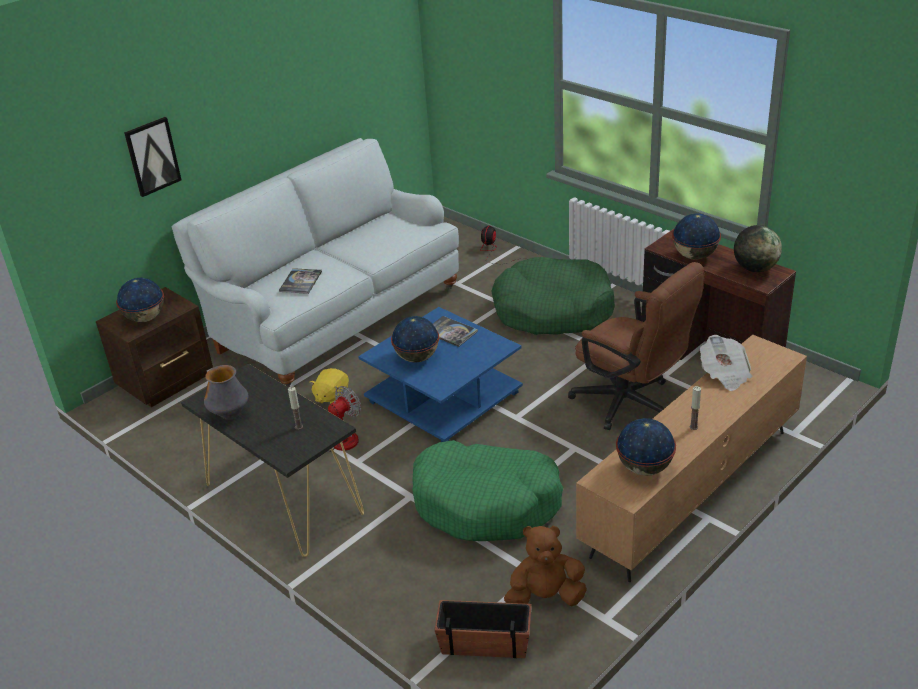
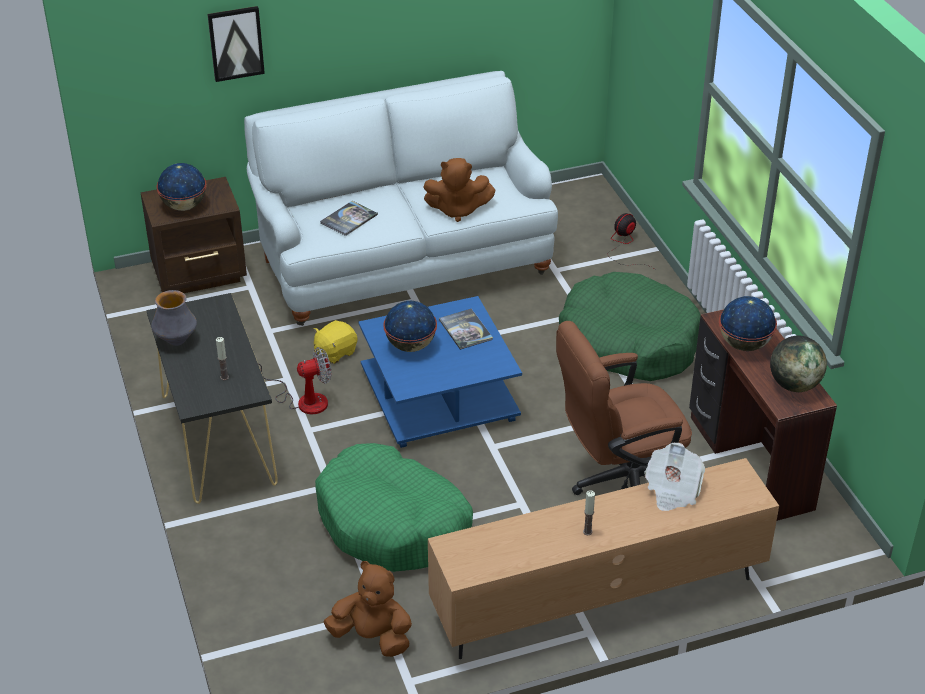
camera: 25 degrees right, 5 degrees up
(382, 249) = (457, 210): none -> brown plush toy
(485, 642) = (287, 652): planter -> none
(631, 404) = (619, 481): brown office chair -> brown office chair turned 90 degrees clockwise
(644, 467) = (502, 552): globe -> none

